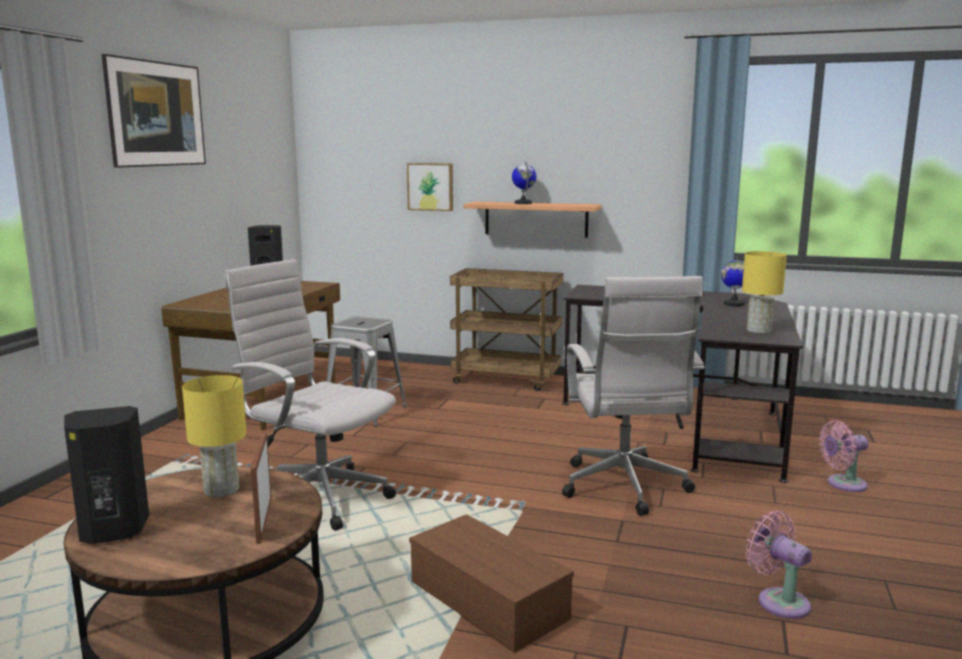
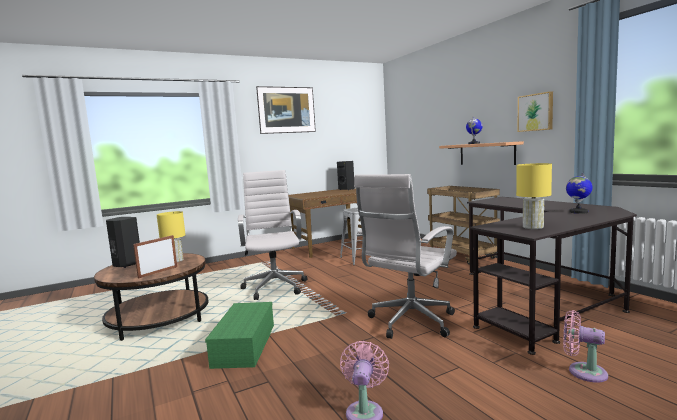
camera: 45 degrees right, 5 degrees down
(430, 186) = (436, 137): picture -> picture (536, 112)
(491, 600) = (245, 346): brown storage box -> green storage box

